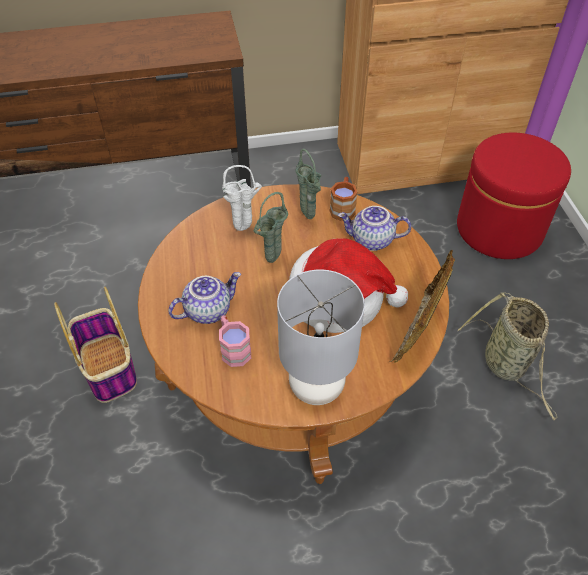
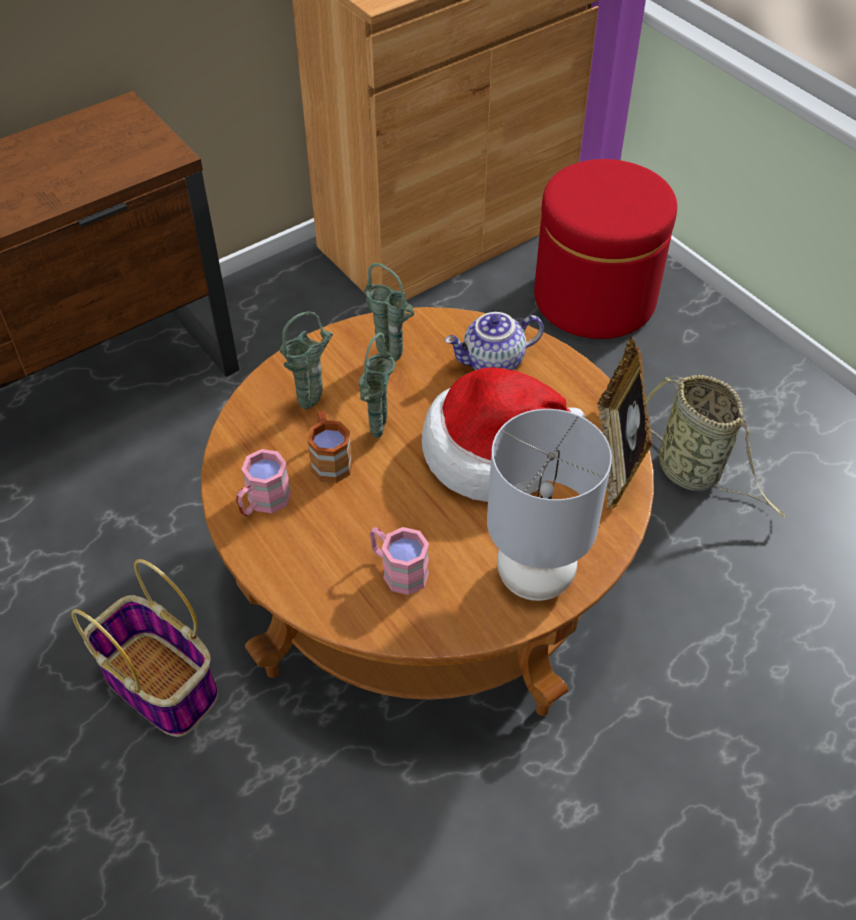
camera: 25 degrees left, 0 degrees up
(180, 277) = (263, 502): none -> pink mug
(208, 310) = (330, 532): teapot -> none
(245, 229) = (313, 403): white vase -> green vase
(343, 207) = (429, 331): brown mug -> brown mug (329, 459)

